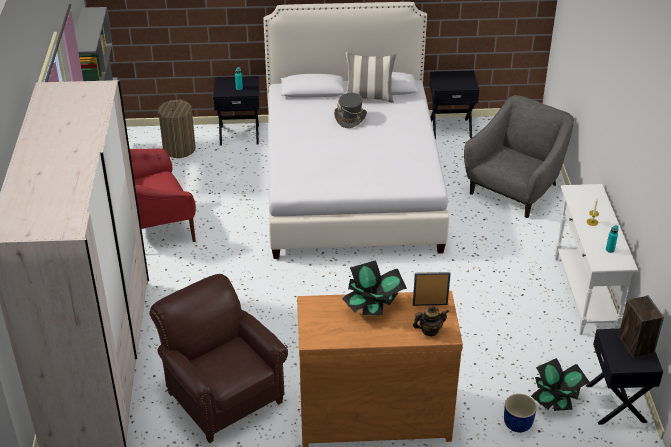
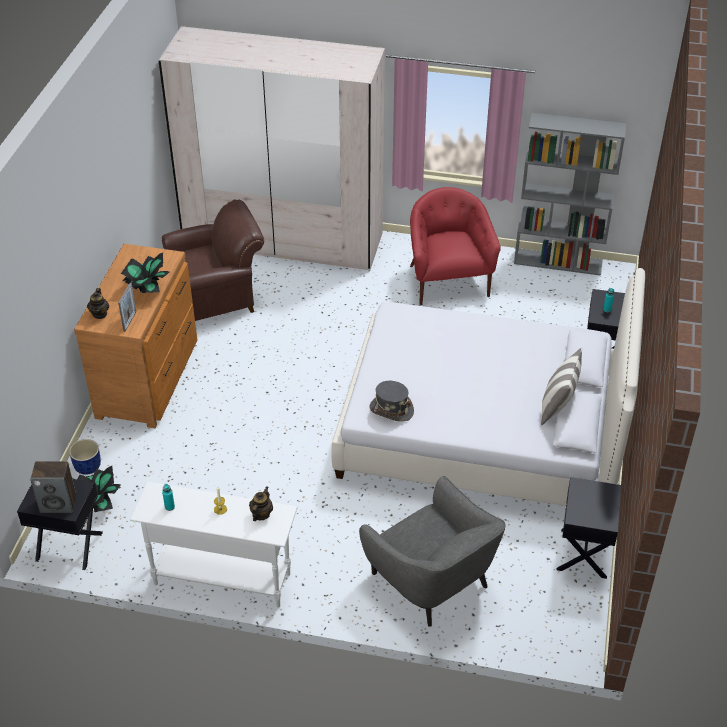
camera: 105 degrees right, 5 degrees up
(179, 149) = (583, 310): laundry basket -> none
(350, 118) = (513, 380): grey hat -> grey hat (391, 409)
(582, 200) = (261, 514): none -> teapot

